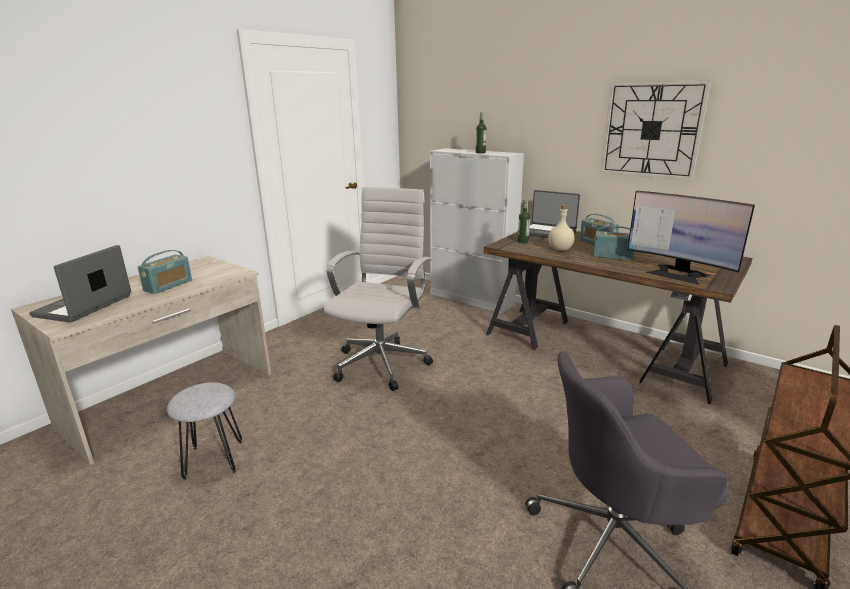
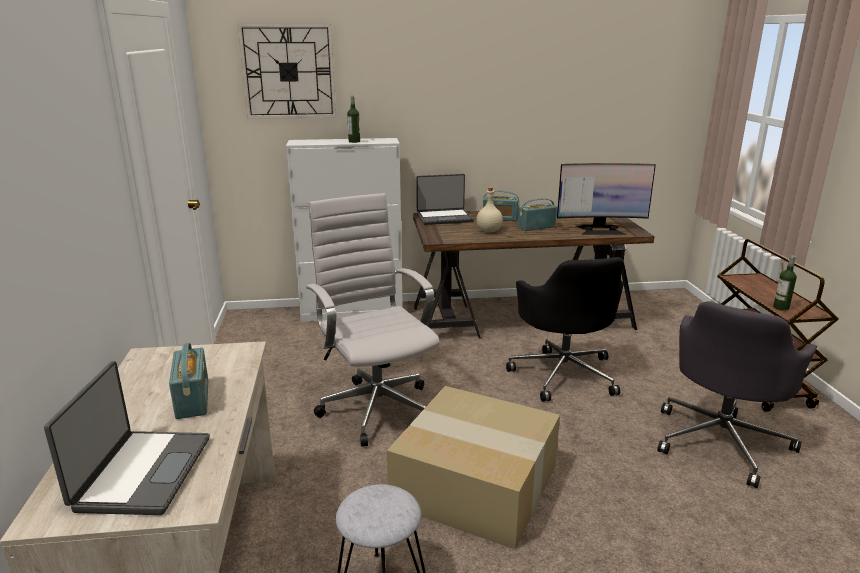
camera: 45 degrees left, 0 degrees up
(85, 306) = (141, 473): laptop -> laptop turned 150 degrees counterclockwise
(351, 439) = (472, 485): none -> cardboard box
(523, 242) = (445, 231): bottle -> bottle (781, 307)
(557, 405) = (563, 373): none -> black office chair
(651, 130) = (522, 106): wall clock -> wall clock (288, 72)

